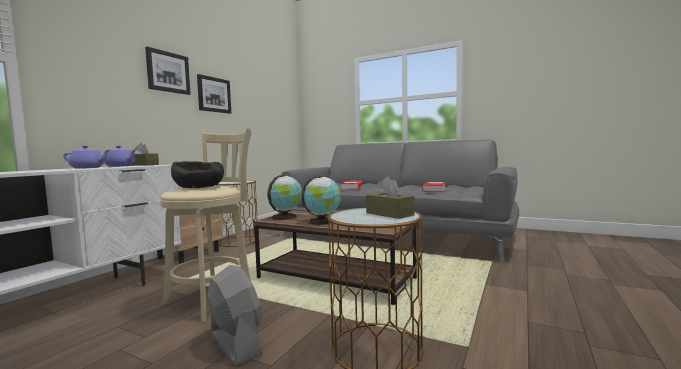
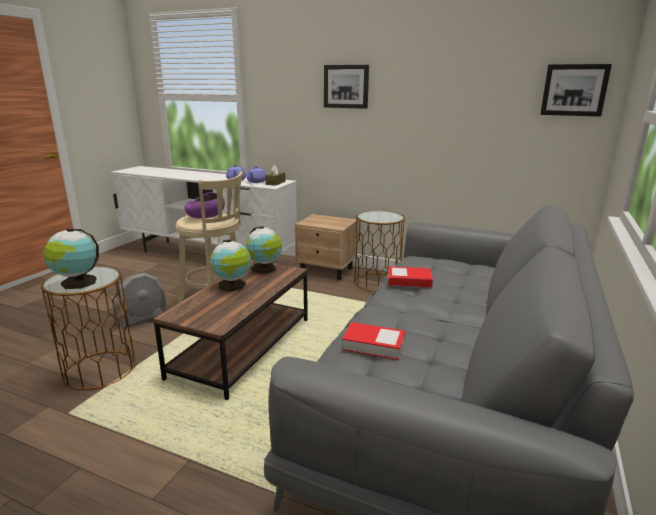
camera: 85 degrees right, 15 degrees up
(199, 187) = (206, 216): black bowl -> purple bowl
(214, 95) = (403, 104): picture -> picture (574, 90)
(389, 214) = (77, 283): brown tissue box -> globe

